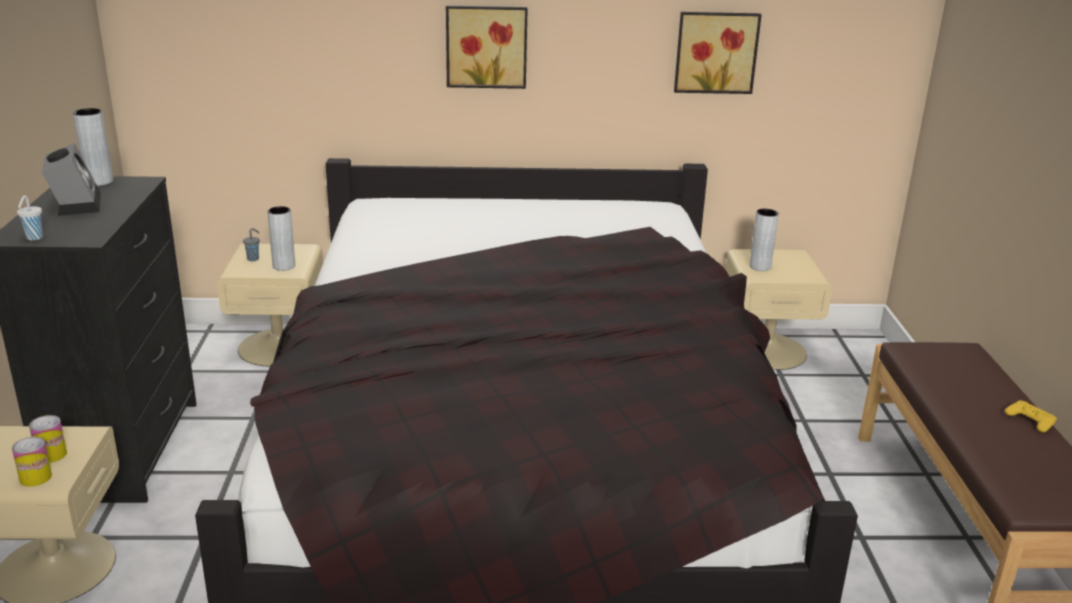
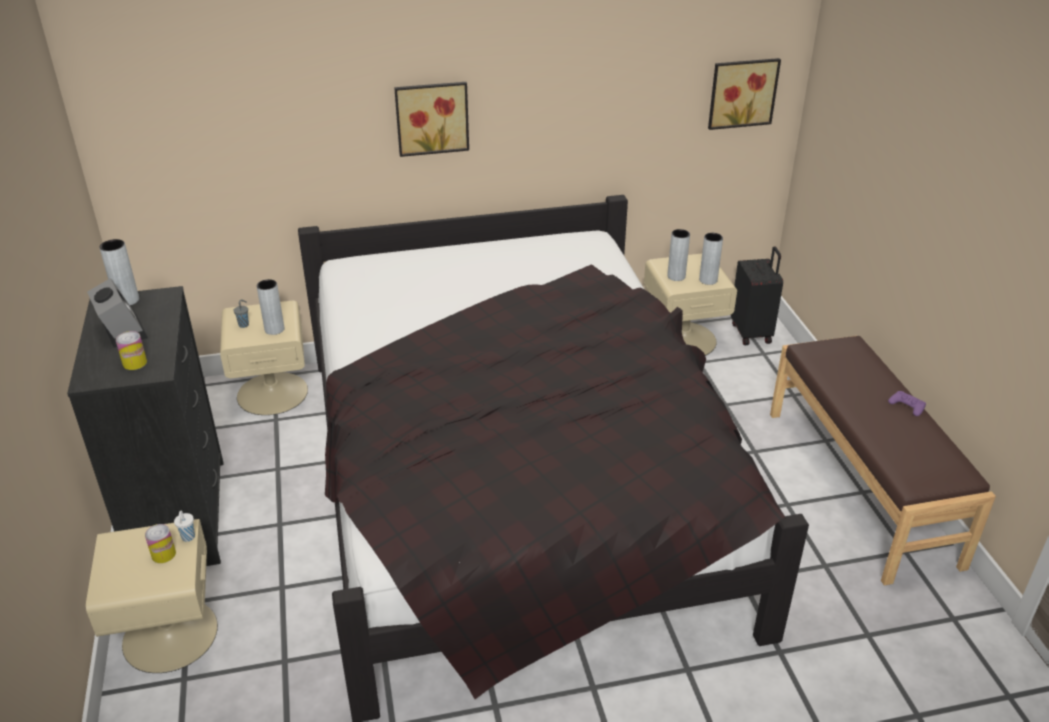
camera: 10 degrees left, 10 degrees up
(34, 238) = (109, 377): white cup -> white cup (188, 538)
(35, 477) = (161, 578): can -> can (135, 363)
(715, 52) = (628, 101): picture -> picture (742, 92)
(798, 274) = (708, 280): none -> grey vase
(853, 353) = (752, 333): none -> black suitcase
(1030, 420) = (907, 406): yellow game controller -> purple game controller

